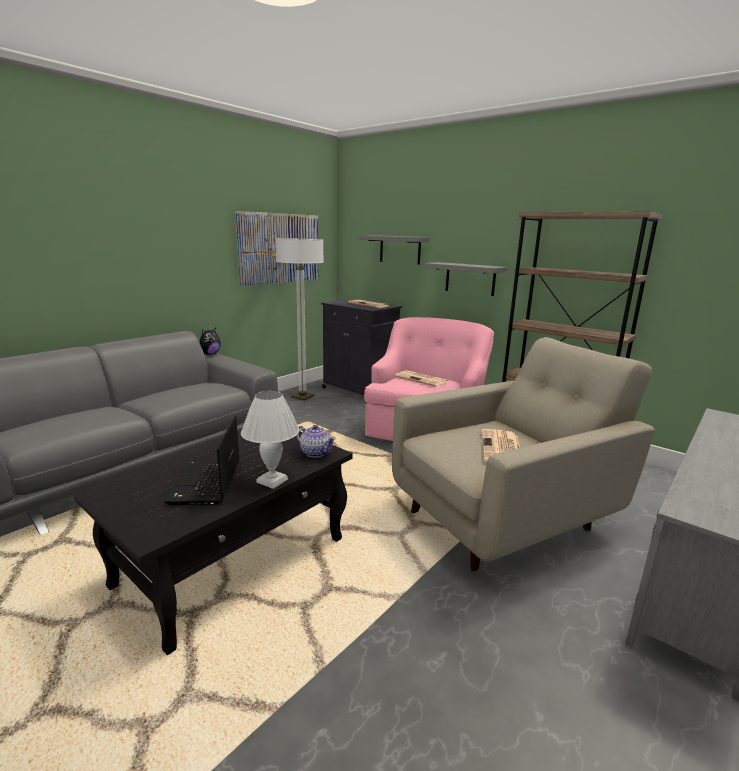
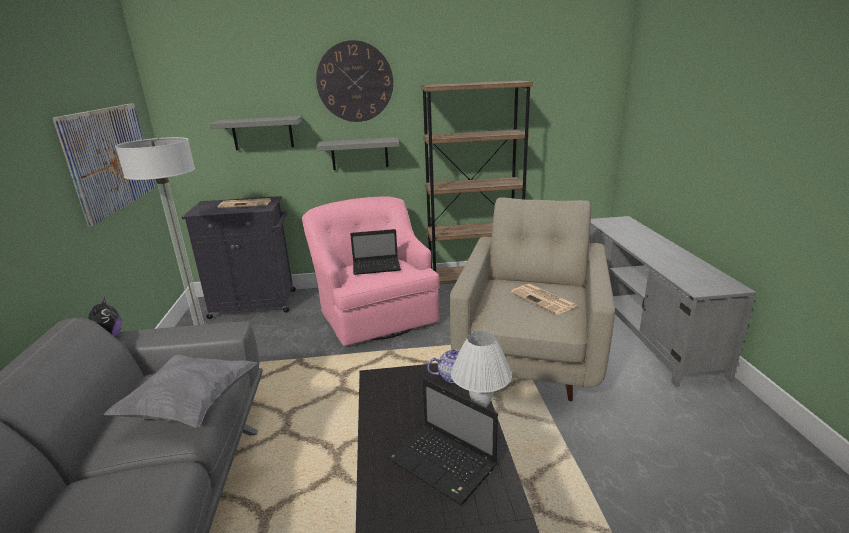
camera: 45 degrees left, 5 degrees up
(184, 397) = (191, 406): none -> grey pillow
(422, 379) = (377, 267): newspaper -> laptop
(478, 208) = (355, 82): none -> wall clock

